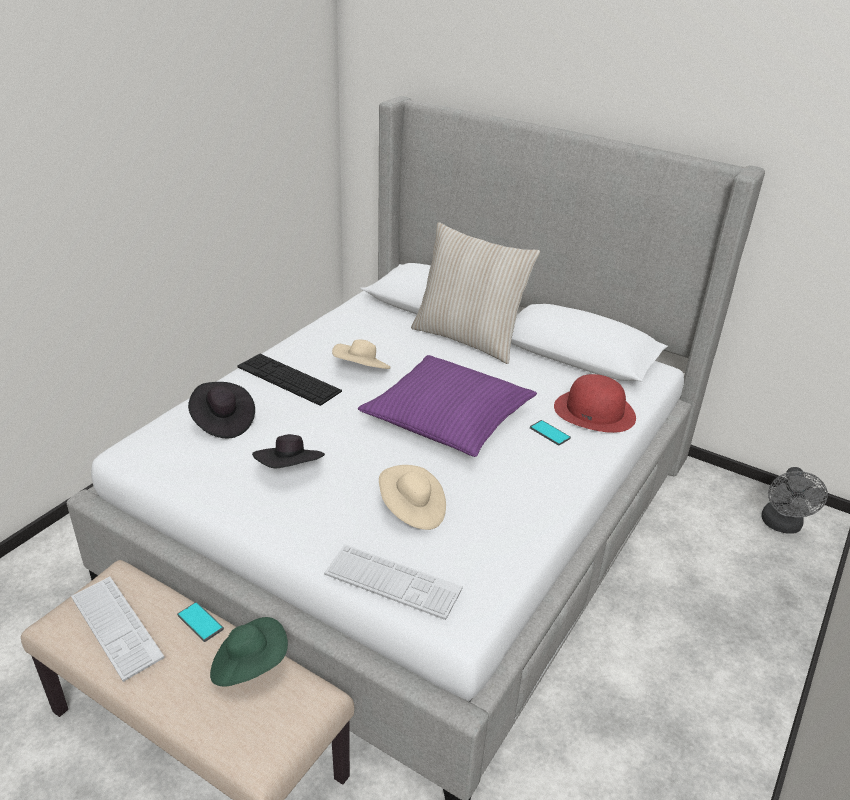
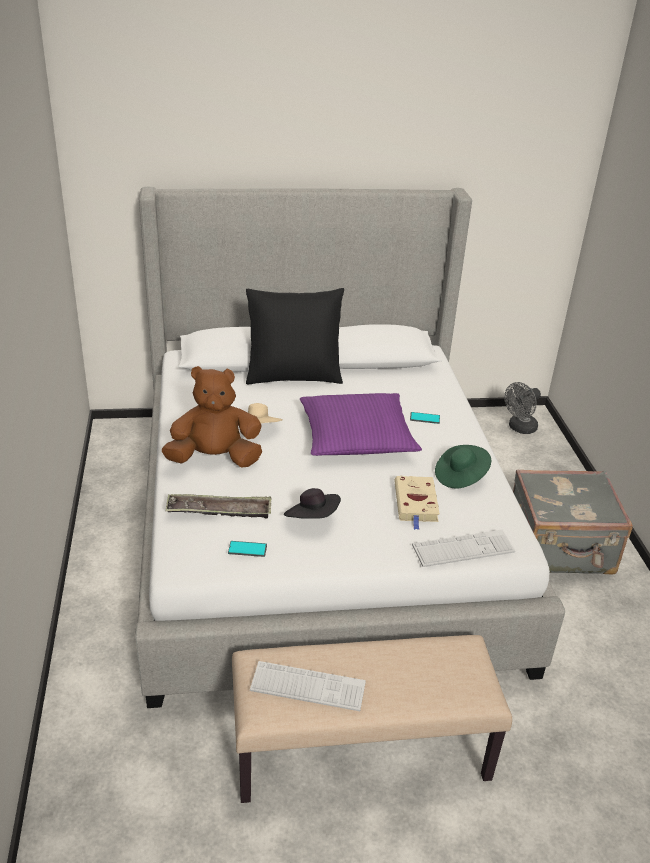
camera: 40 degrees left, 0 degrees up
(200, 622) = (354, 649): phone -> phone (247, 549)
(222, 422) = (219, 511): black hat -> tray
(249, 665) = (417, 653): green hat -> green hat (460, 476)
(288, 379) = (215, 459): keyboard -> brown plush toy
(412, 510) = (416, 504): beige hat -> beige book
(468, 338) = (293, 376): beige pillow -> black pillow
(595, 411) = (430, 393): red hat -> none
(670, 686) = (560, 549): none -> grey suitcase
(782, 526) = (519, 428): grey fan -> grey fan turned 75 degrees clockwise

